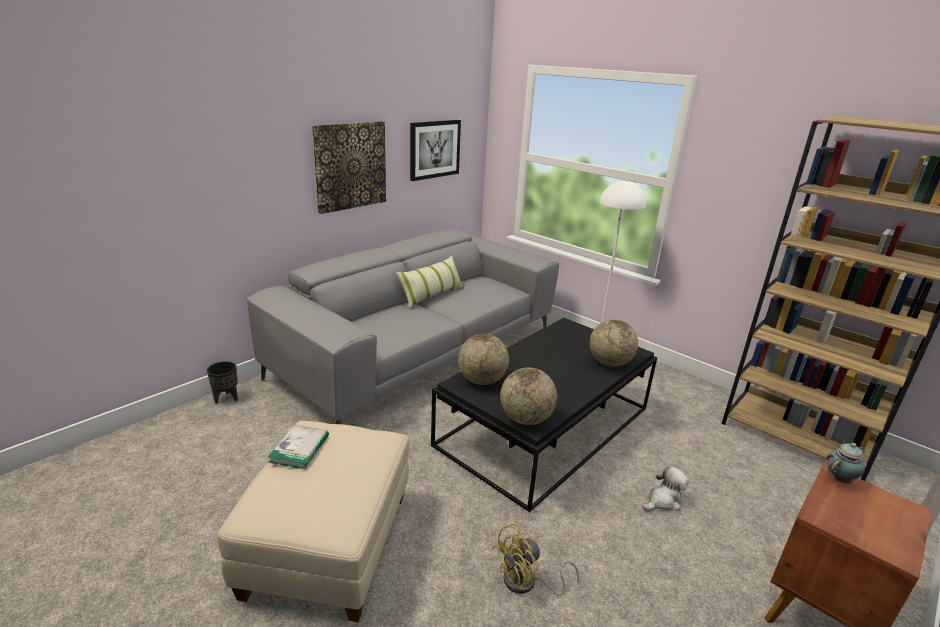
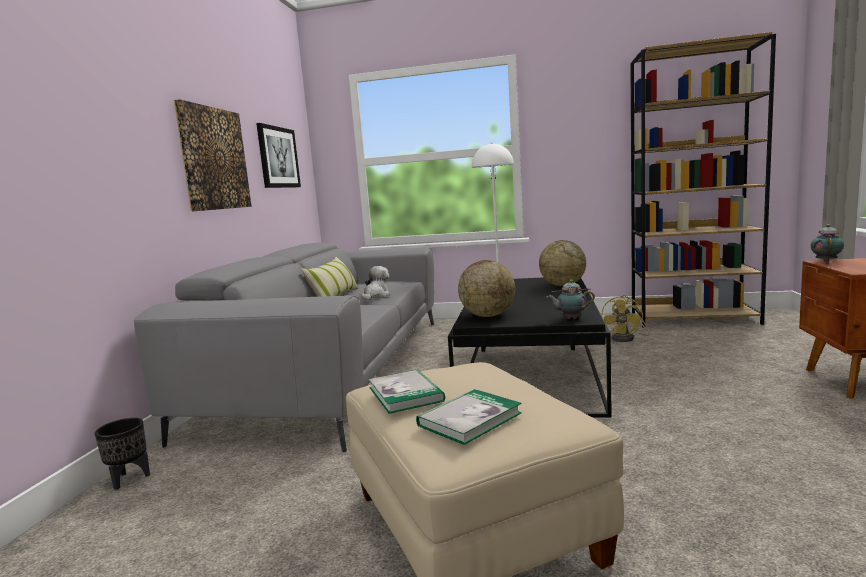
camera: 30 degrees left, 15 degrees down
(292, 494) = (469, 419): none -> book
(526, 419) = (570, 319): globe -> teapot
(526, 583) = (690, 457): yellow fan -> yellow fan (627, 338)
(663, 501) = (683, 373): plush toy -> plush toy (376, 296)

